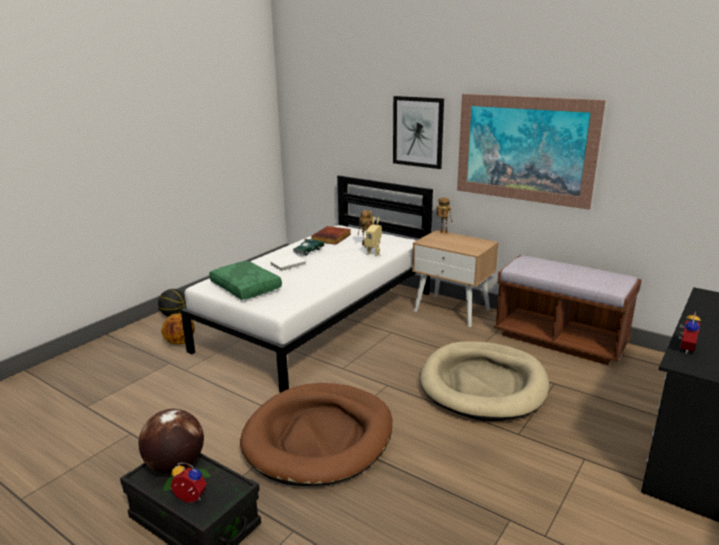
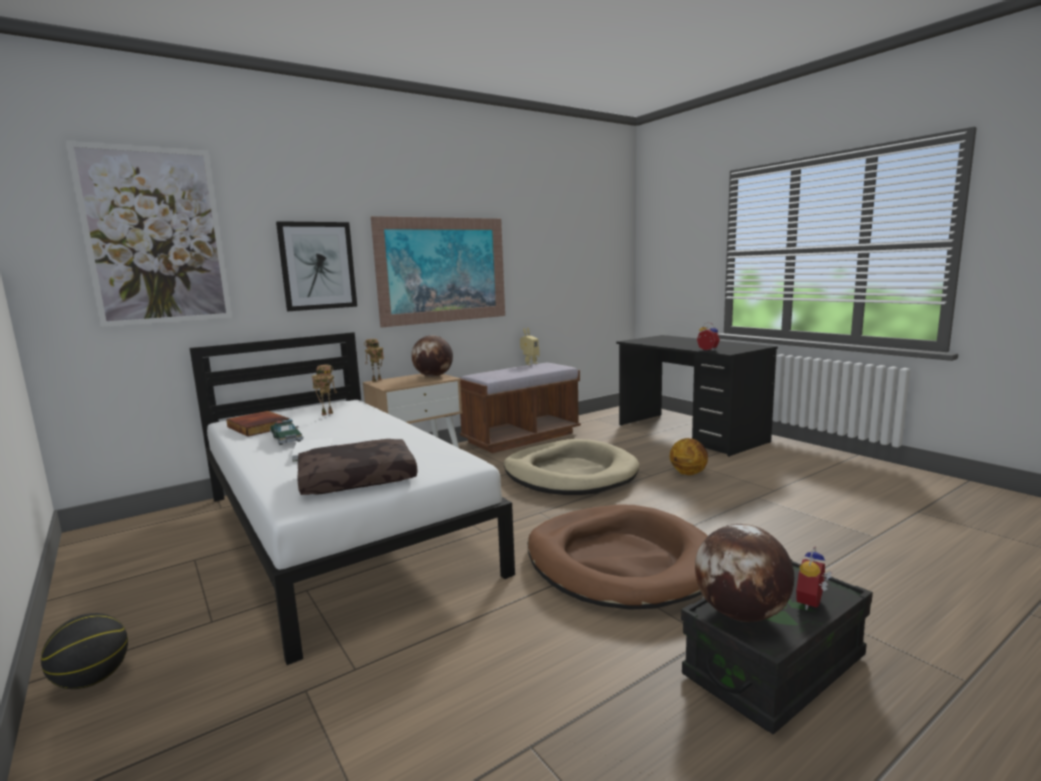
camera: 70 degrees left, 10 degrees down
(180, 342) = (235, 673): basketball -> basketball (688, 473)
(247, 287) = (358, 479): green pillow -> brown pillow
(333, 103) = (155, 236): none -> picture
(374, 253) = (361, 413): toy robot -> toy robot (529, 363)
(475, 246) = (433, 376): none -> globe

